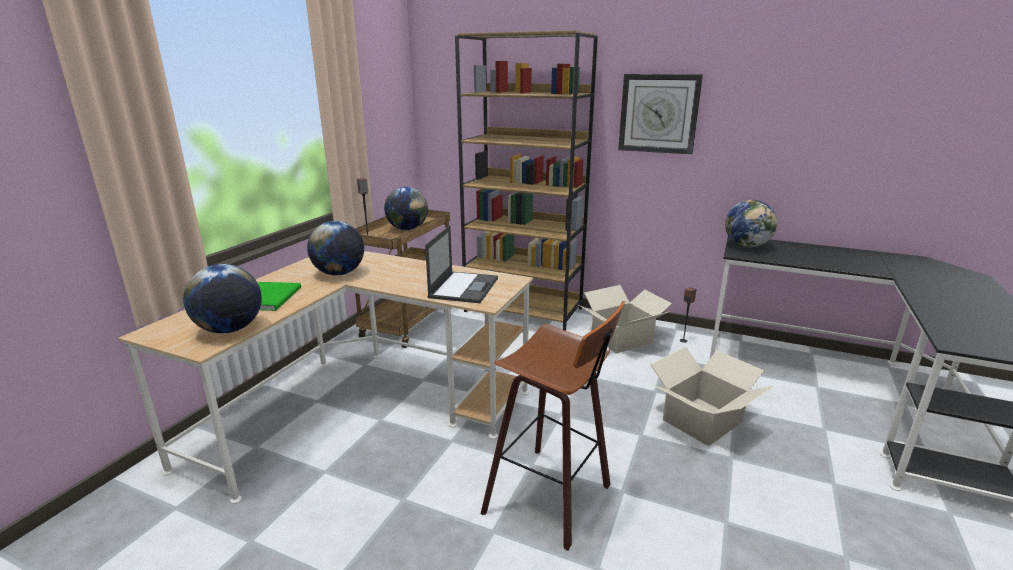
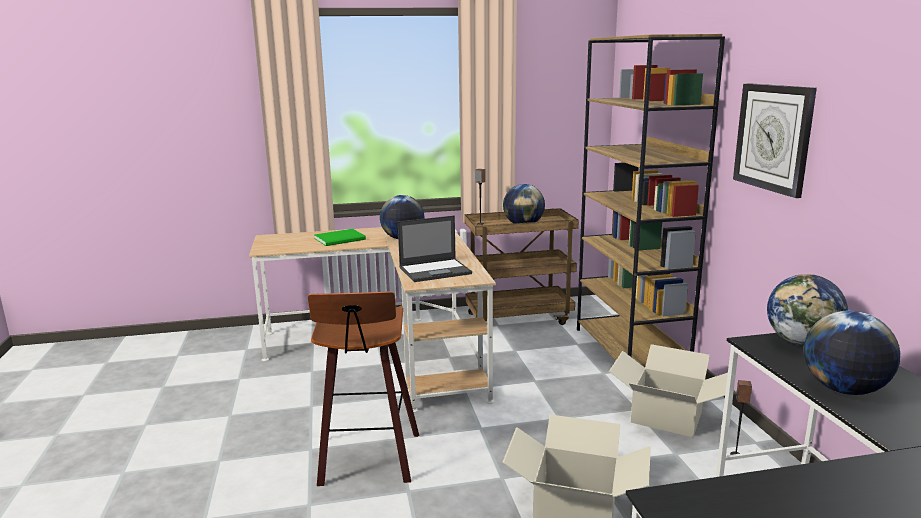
camera: 55 degrees right, 5 degrees down
(230, 329) = (289, 247): globe -> globe (843, 390)

